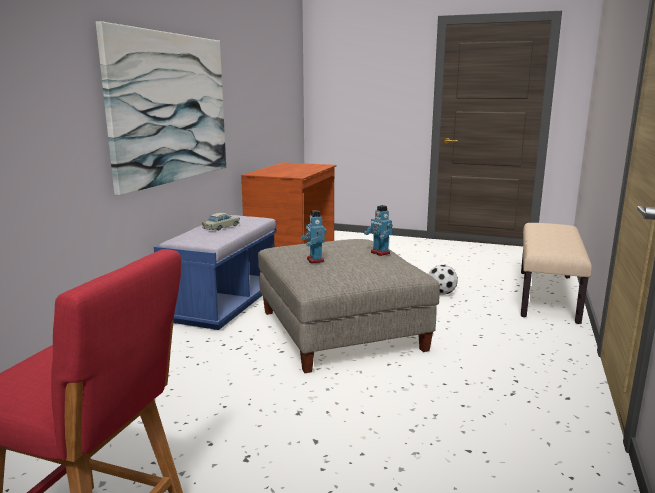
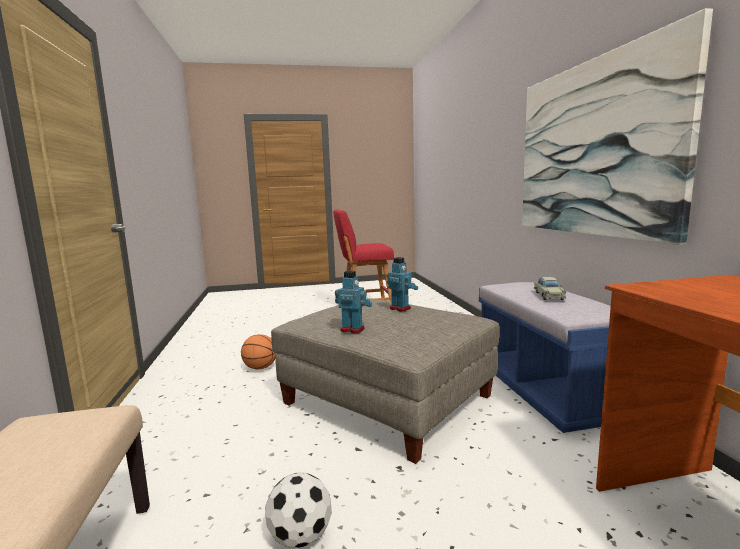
camera: 150 degrees right, 5 degrees down
(444, 405) = (260, 368): none -> basketball

